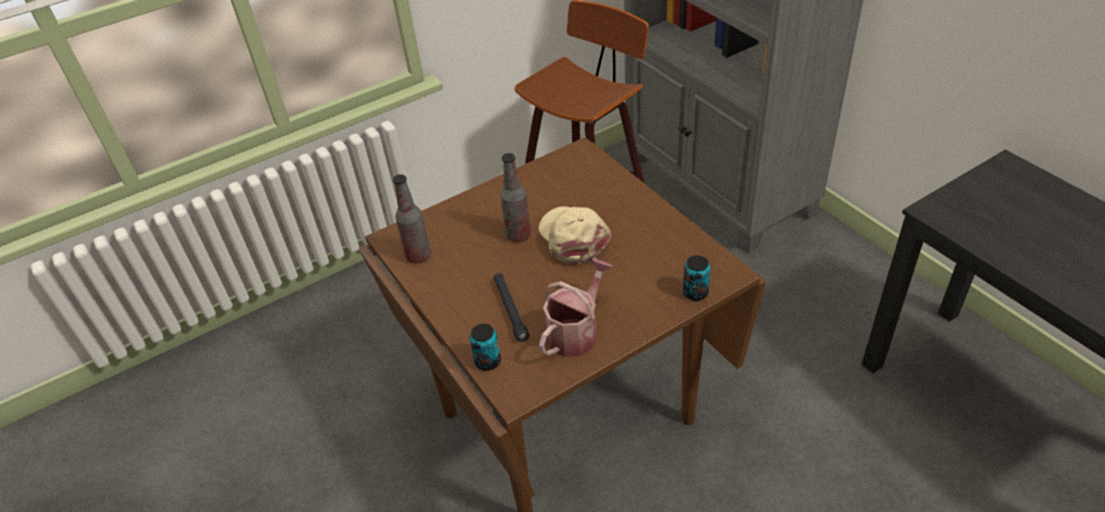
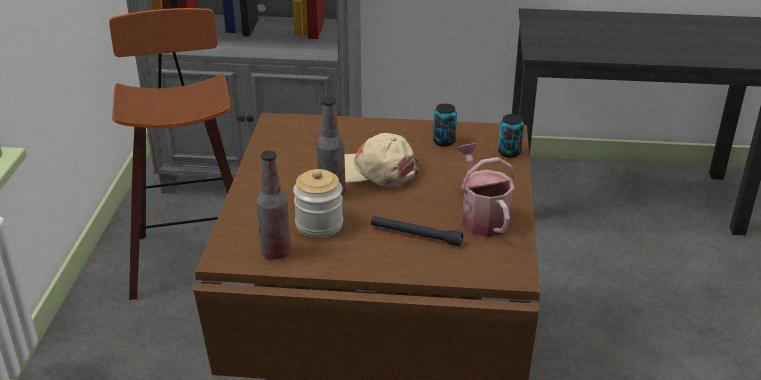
camera: 55 degrees left, 10 degrees down
(471, 255) = (319, 225): none -> jar
(488, 361) = (460, 272): can -> can (444, 141)

